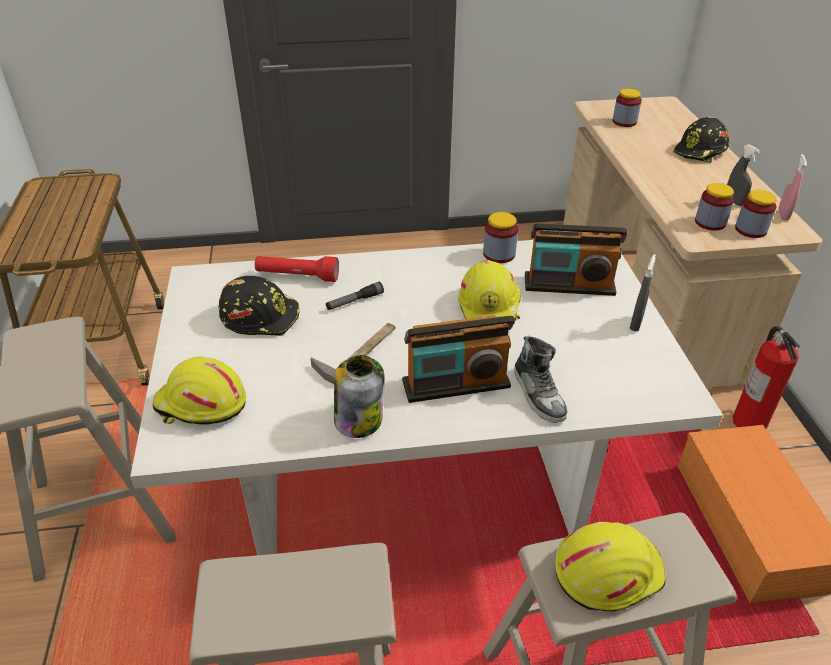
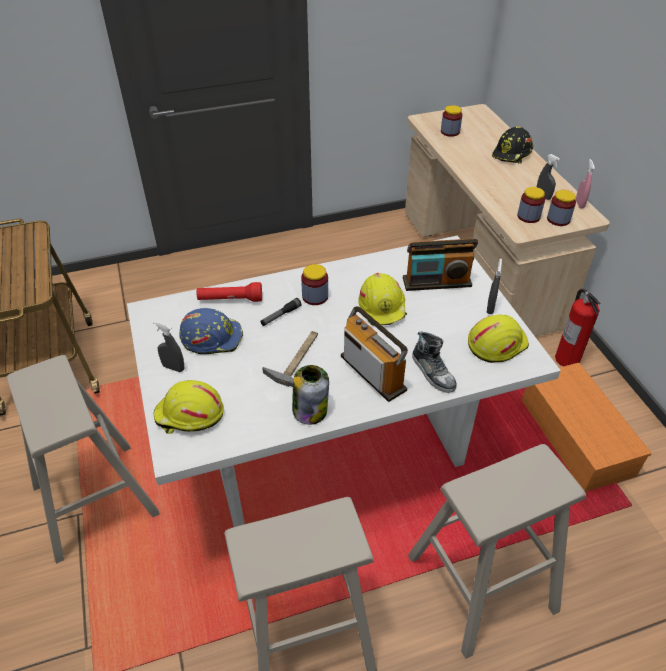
camera: 10 degrees left, 5 degrees up
(201, 345) = (173, 367): none -> grey spray bottle
(260, 316) = (212, 337): black hard hat -> blue hard hat
(456, 384) = (373, 373): radio -> radio turned 105 degrees counterclockwise
(499, 254) = (379, 262): jar -> jar (315, 296)
(606, 570) = (502, 491): yellow hard hat -> yellow hard hat (496, 343)

